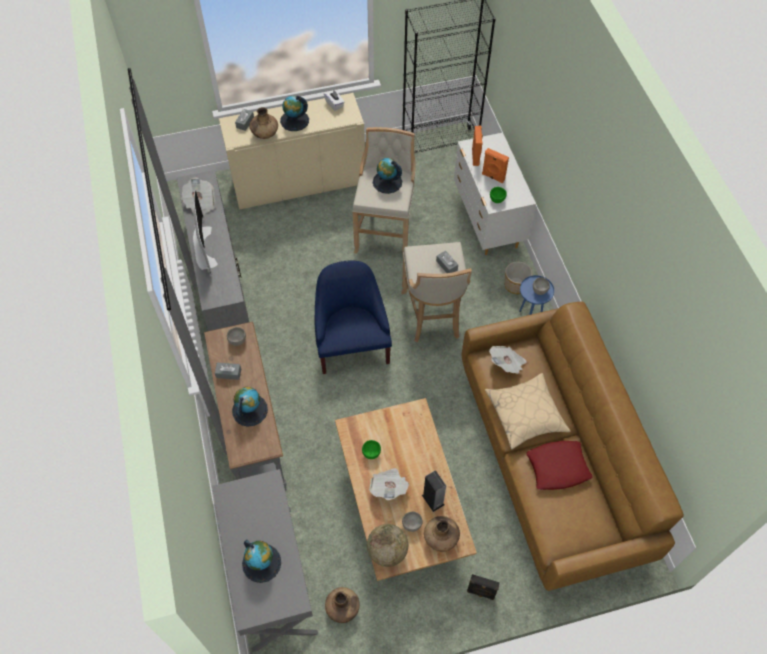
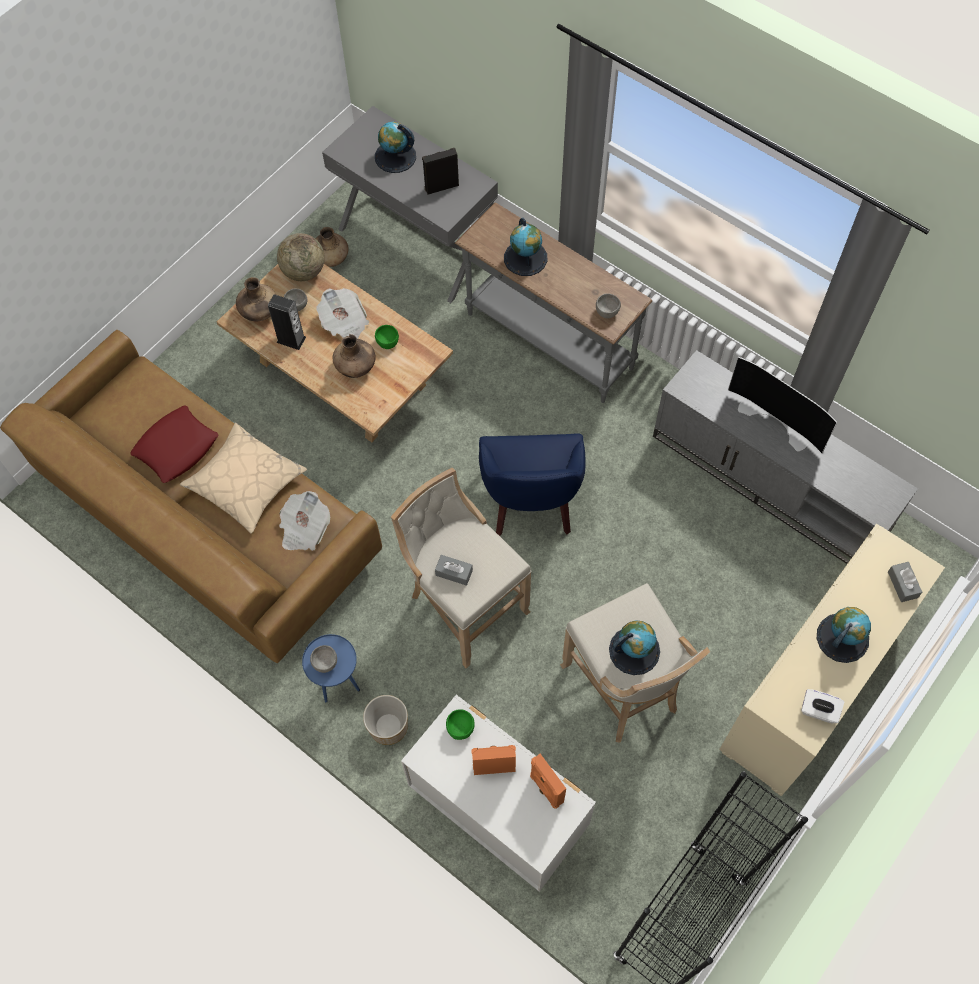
camera: 145 degrees right, 5 degrees up
(200, 204) = (846, 472): newspaper -> none
(228, 373) = (582, 276): grey tissue box -> none
(265, 134) = (856, 585): brown vase -> brown vase (356, 367)
(352, 345) = (531, 502): blue armchair -> blue armchair turned 45 degrees clockwise
(480, 593) = (208, 347): black speaker -> black speaker (441, 186)

